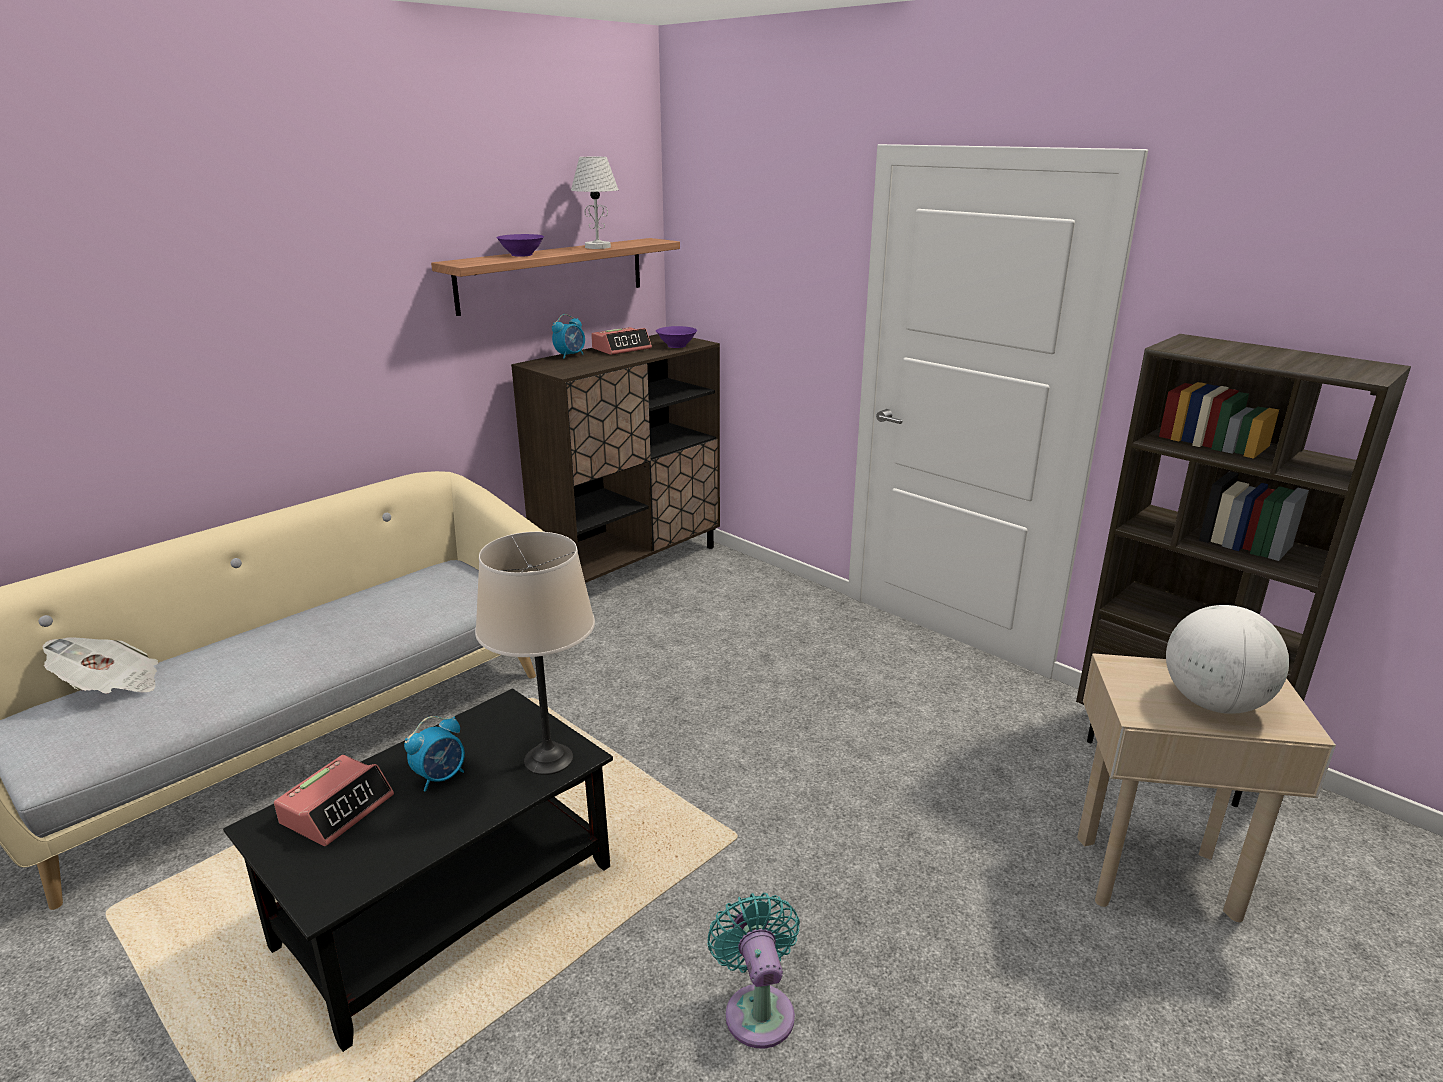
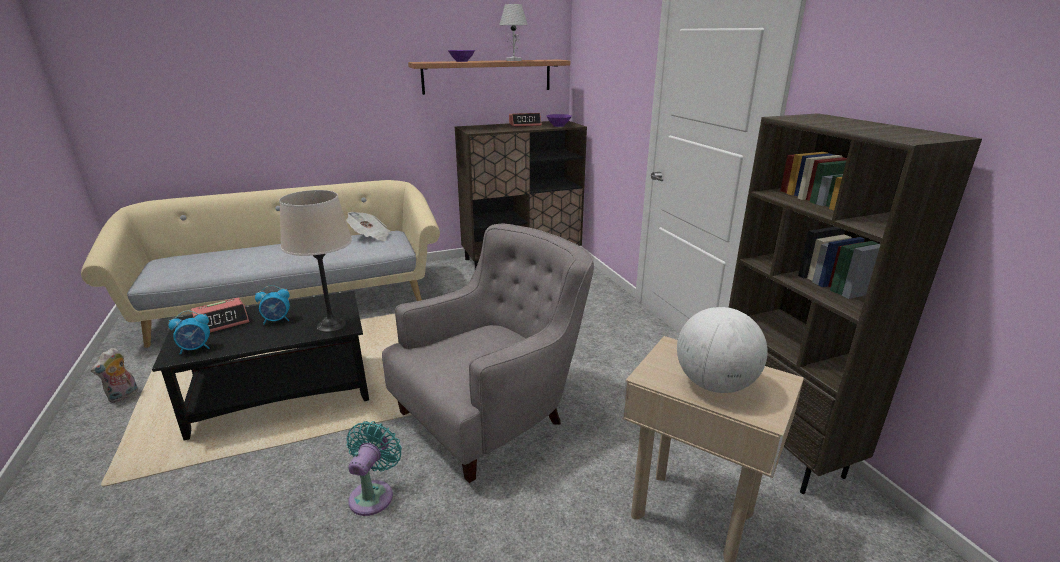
camera: 25 degrees right, 0 degrees up
(112, 685) = (203, 254): newspaper -> newspaper (370, 236)
(113, 1019) = (123, 396): none -> plush toy
(570, 355) = (491, 125): alarm clock -> alarm clock (196, 349)
(812, 825) = (493, 413): none -> grey armchair

